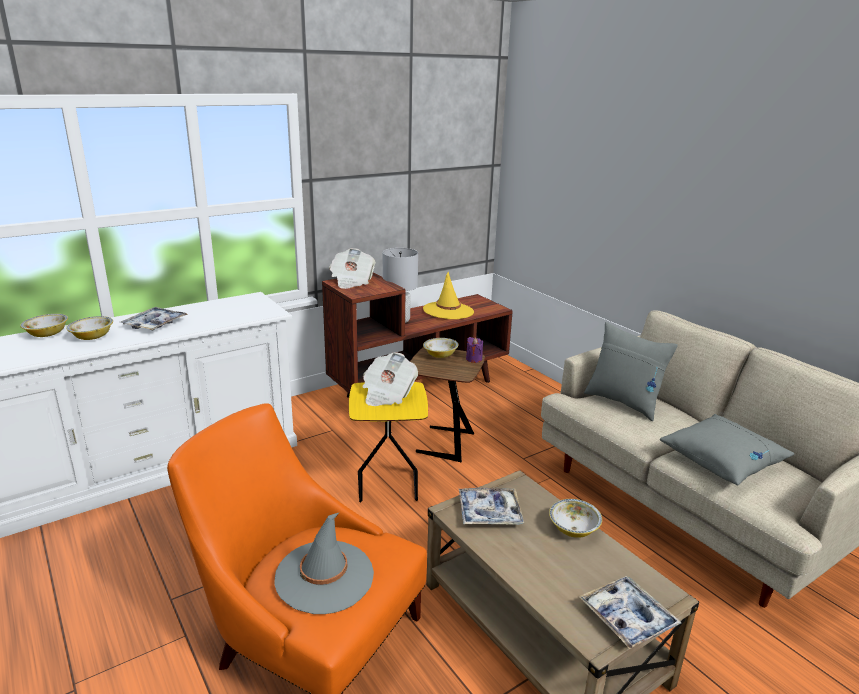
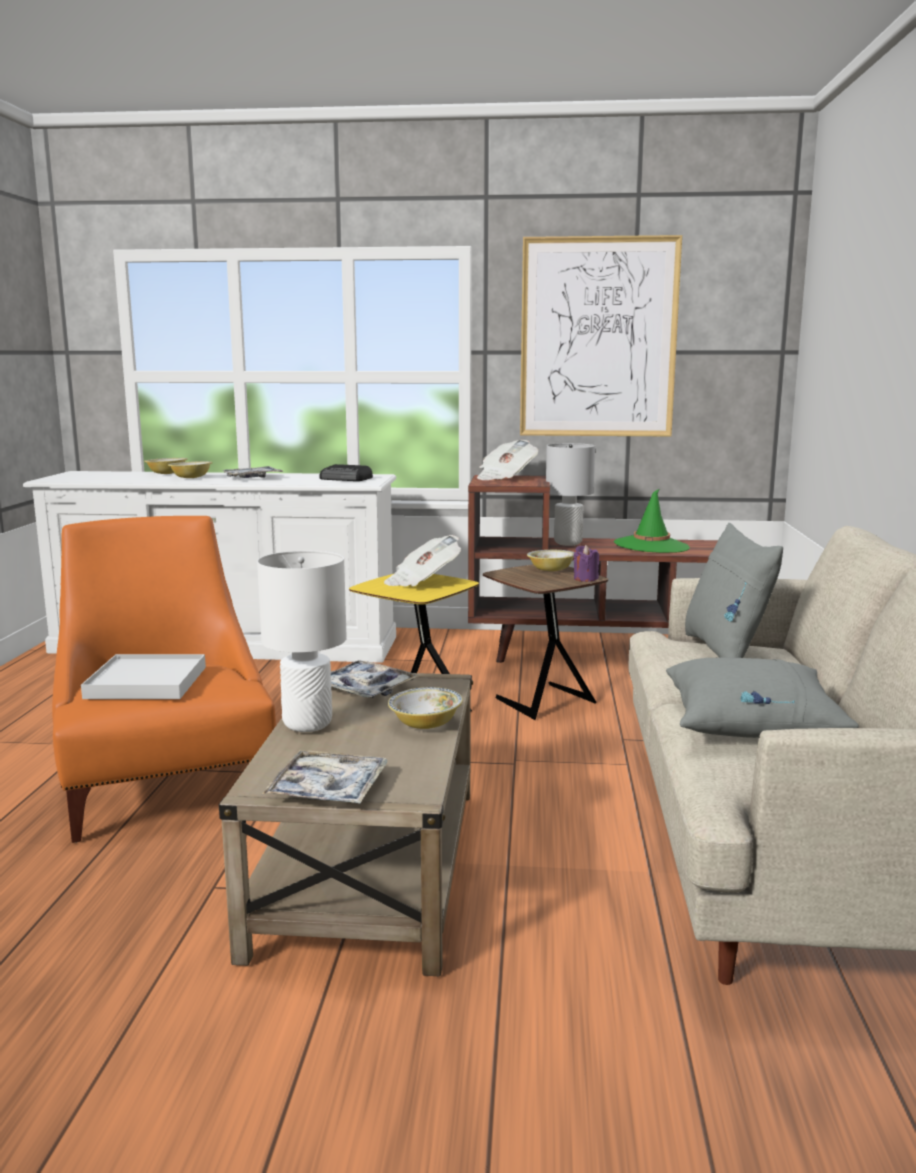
camera: 40 degrees right, 10 degrees down
(241, 308) = (346, 479): none -> radio
(324, 576) = (146, 682): grey hat -> white tray
(389, 164) = (598, 338): none -> picture
(448, 311) = (651, 546): yellow hat -> green hat
(521, 568) = (307, 727): none -> white table lamp

